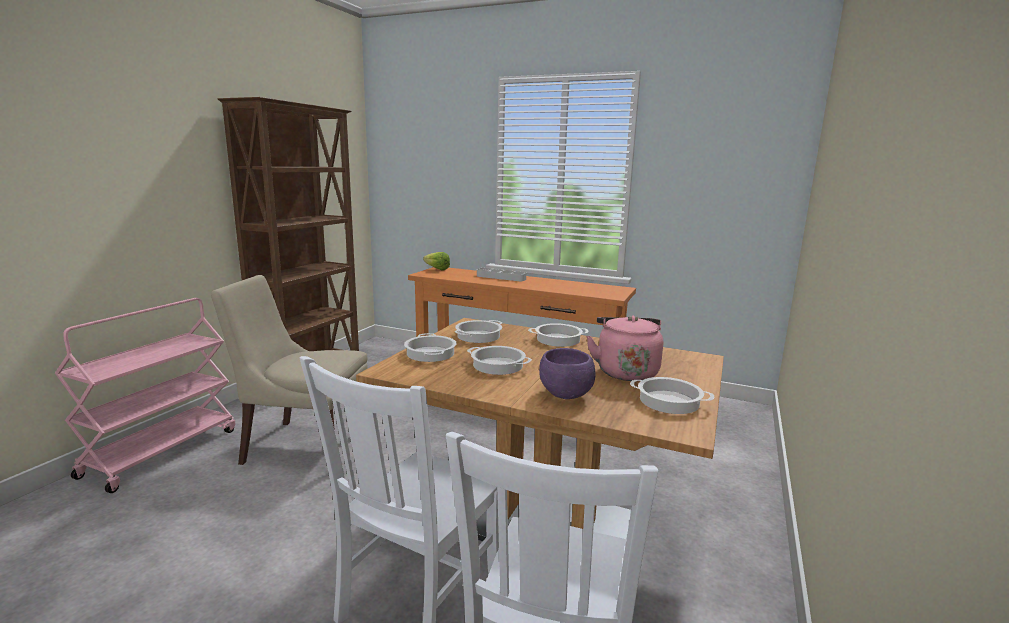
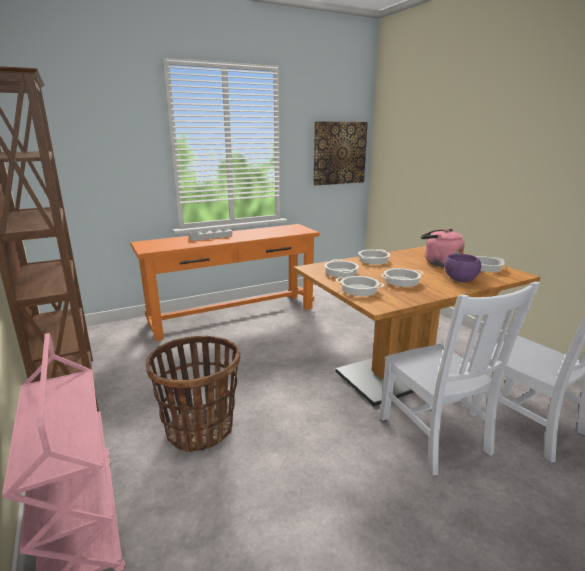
camera: 50 degrees left, 5 degrees up
(303, 446) = (200, 429): beige chair -> basket
(435, 269) = (140, 244): lettuce -> none
(737, 194) = (339, 153): none -> picture

